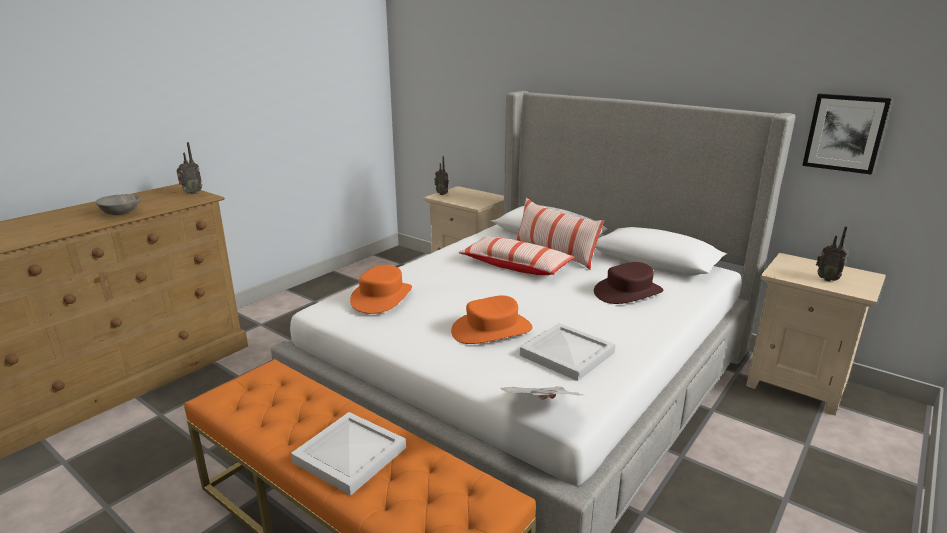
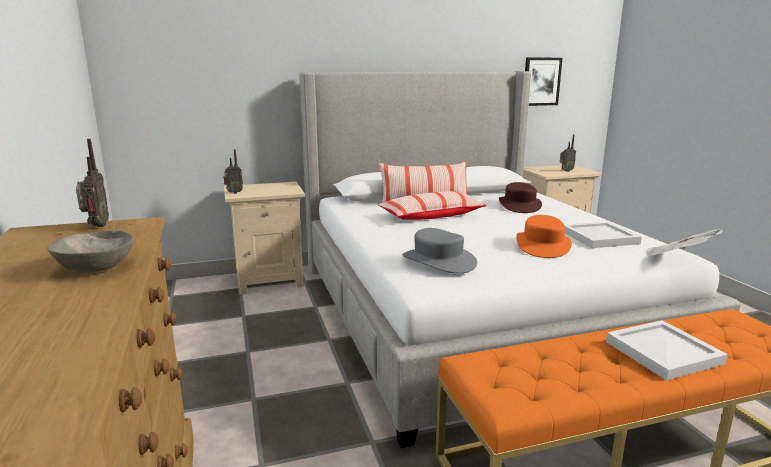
camera: 55 degrees left, 5 degrees down
(381, 297) = (438, 261): orange hat -> grey hat

